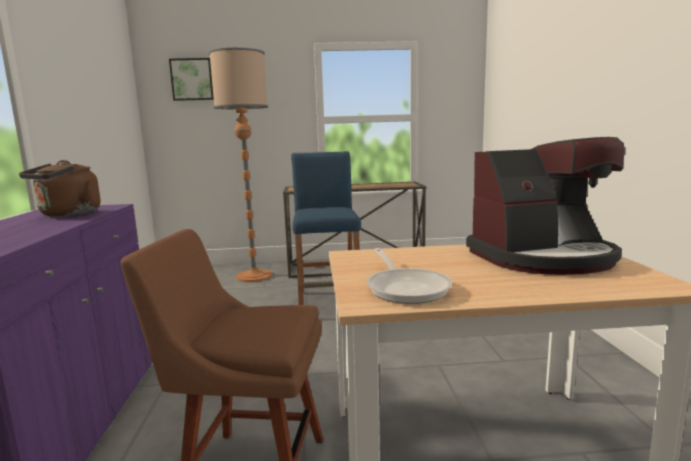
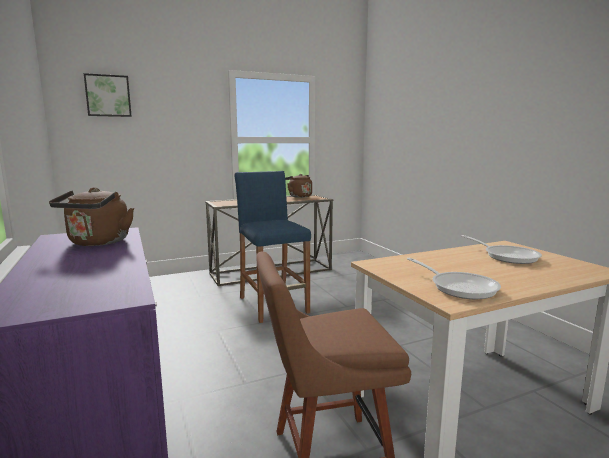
camera: 20 degrees left, 0 degrees up
(254, 276) = (182, 287): floor lamp -> none
(391, 183) = (299, 196): none -> brown kettle
(542, 257) = (507, 256): coffee machine -> frying pan

